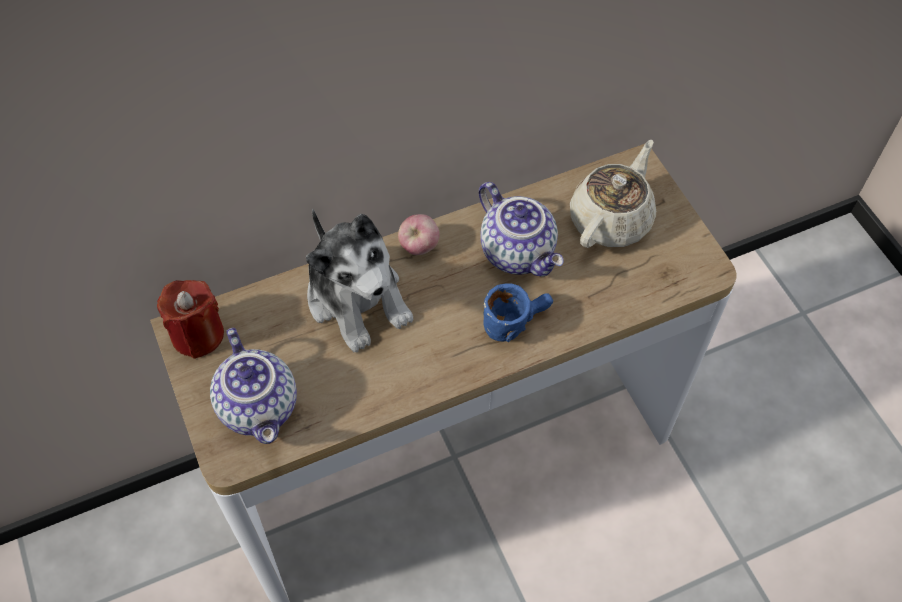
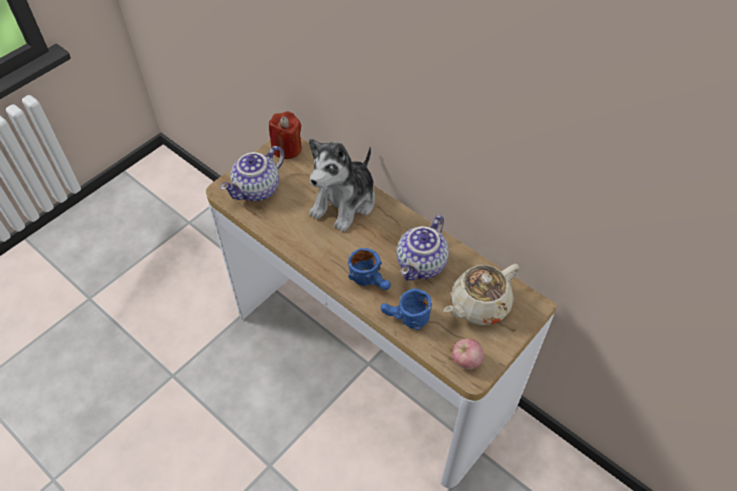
camera: 65 degrees right, 5 degrees down
(419, 247) = (396, 216): apple -> apple (466, 361)
(596, 308) = (405, 319): none -> blue mug
(611, 219) = (478, 305): beige teapot -> beige teapot turned 135 degrees clockwise

